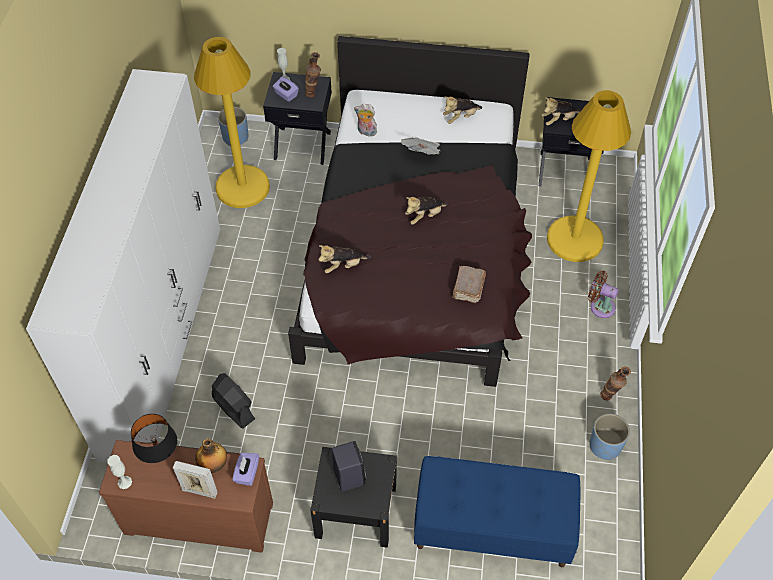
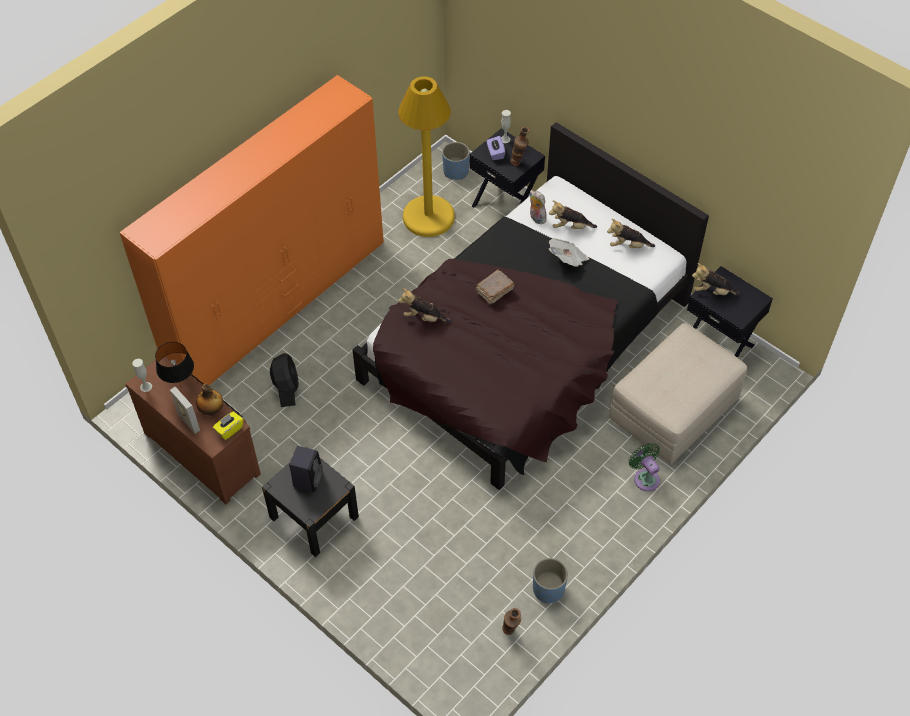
camera: 35 degrees right, 0 degrees up
(163, 336) = (278, 305): white wardrobe -> orange wardrobe
(247, 473) = (229, 429): purple tissue box -> yellow tissue box
(424, 216) = (523, 312): plush toy -> plush toy (570, 227)
(468, 288) = (507, 389): brown book -> brown book (494, 291)
(491, 528) = (404, 593): blue bench -> none
(575, 239) = (673, 410): yellow floor lamp -> beige ottoman
(600, 306) = (645, 477): brown fan -> green fan
(609, 397) = (586, 554): vase -> vase (510, 633)

